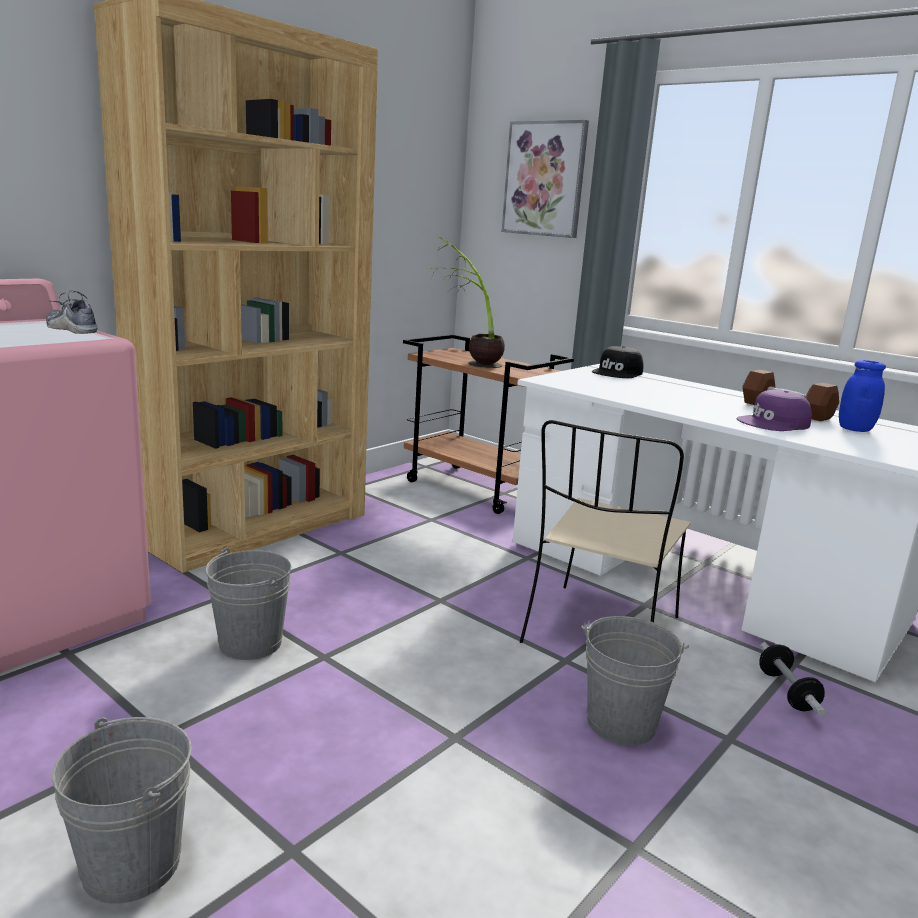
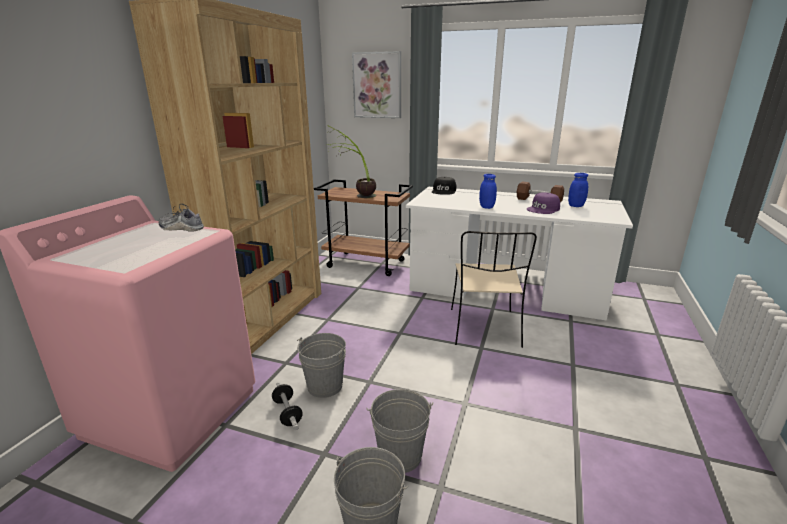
camera: 20 degrees left, 5 degrees up
(621, 723) = (527, 371): grey bucket -> grey bucket (400, 455)
(662, 403) = (486, 207): none -> blue jar
(787, 692) = (578, 335): dumbbell -> dumbbell (287, 413)

